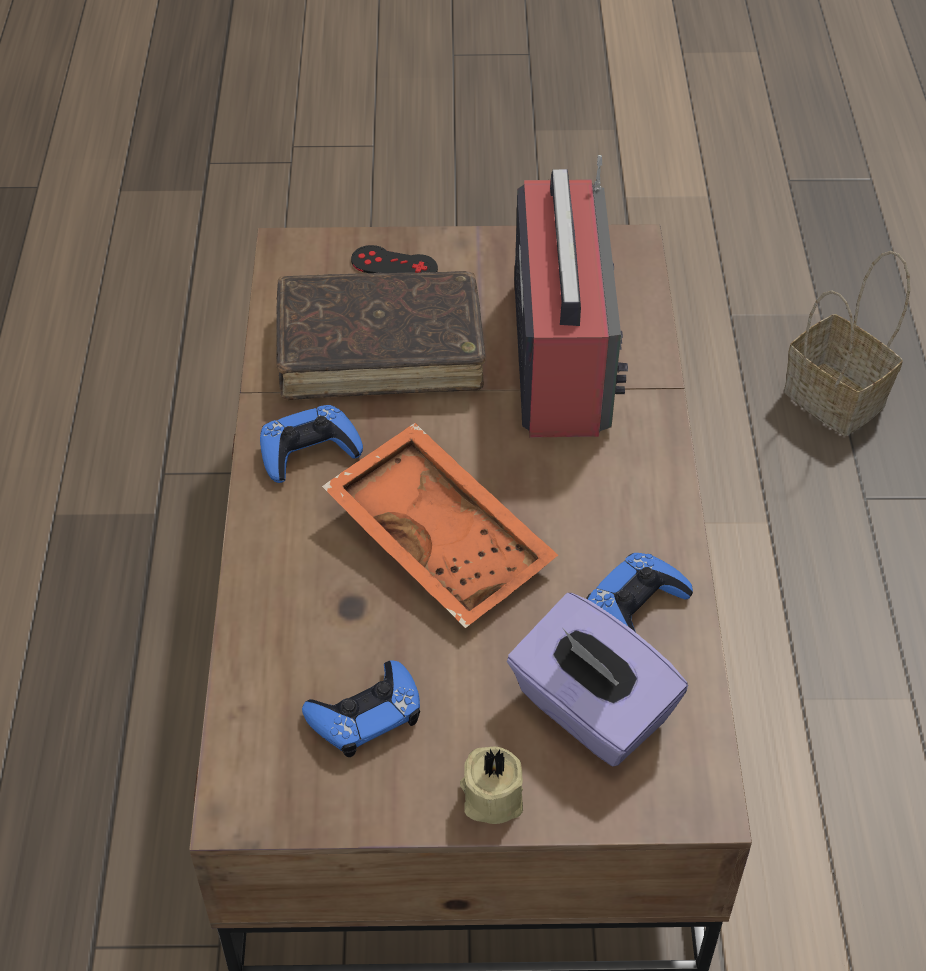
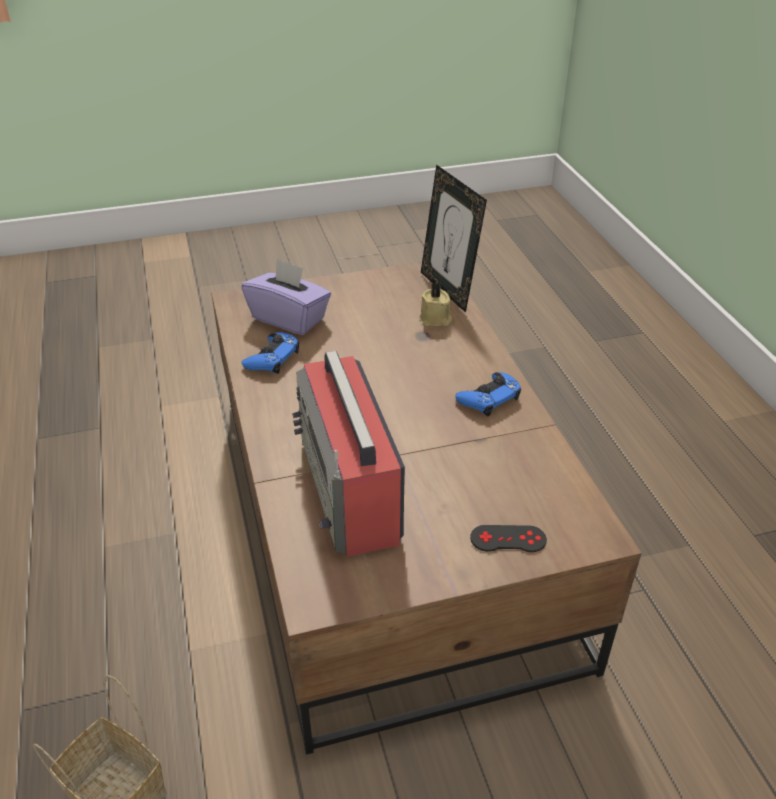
camera: 165 degrees right, 10 degrees down
(241, 727) = (448, 289): none -> picture frame
(366, 715) = (394, 301): blue game controller -> none
(380, 350) = (480, 467): brown book -> none
(442, 539) = (388, 370): orange tray -> none
(491, 796) = (328, 287): beige candle -> beige candle (436, 319)

